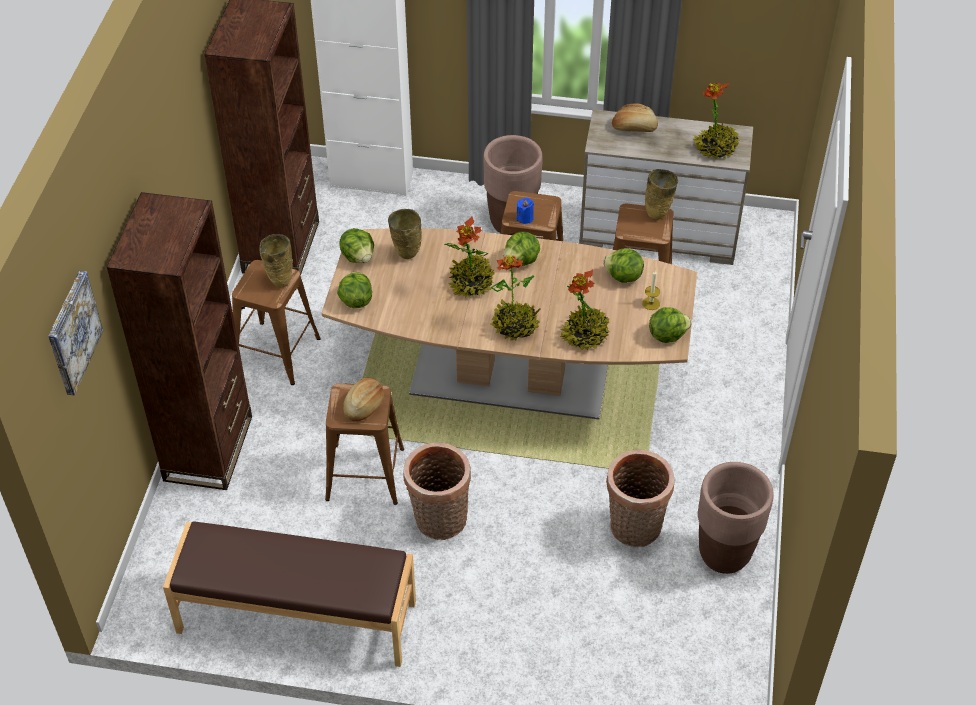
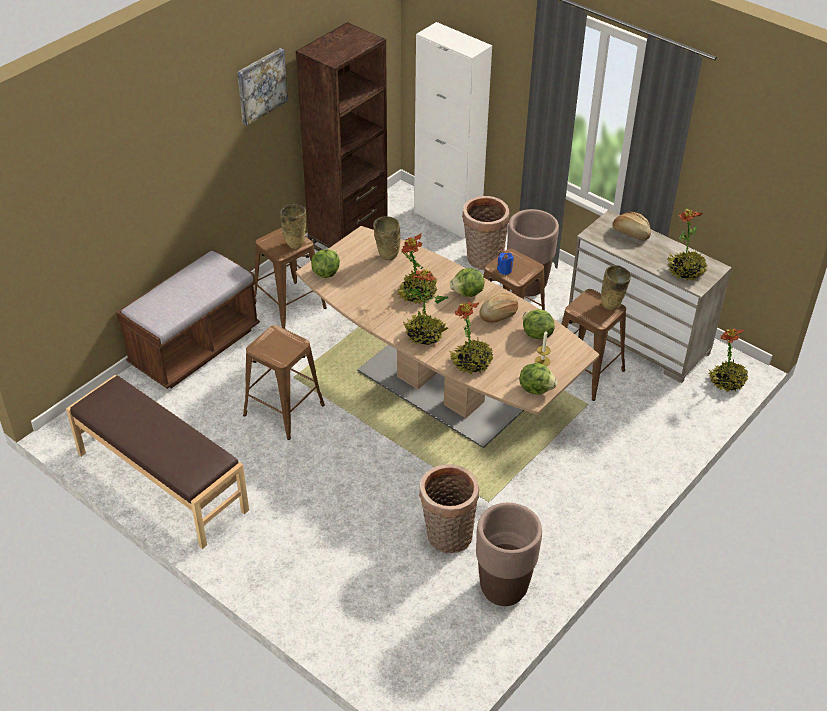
camera: 30 degrees right, 5 degrees down
(73, 332) = (53, 185): picture -> picture (261, 85)
(208, 448) = (195, 347): brown bookcase -> brown bench
(358, 257) = (352, 245): lettuce -> none
(364, 405) = (282, 347): bread -> bread (499, 314)
(439, 522) = (308, 465): basket -> basket (483, 260)
(771, 244) = (727, 381): none -> potted plant

